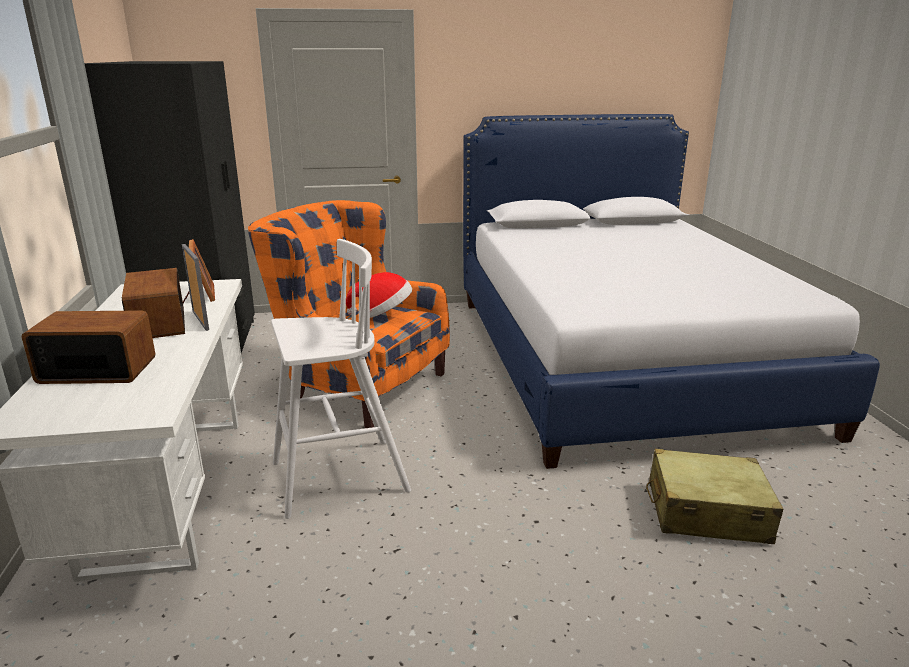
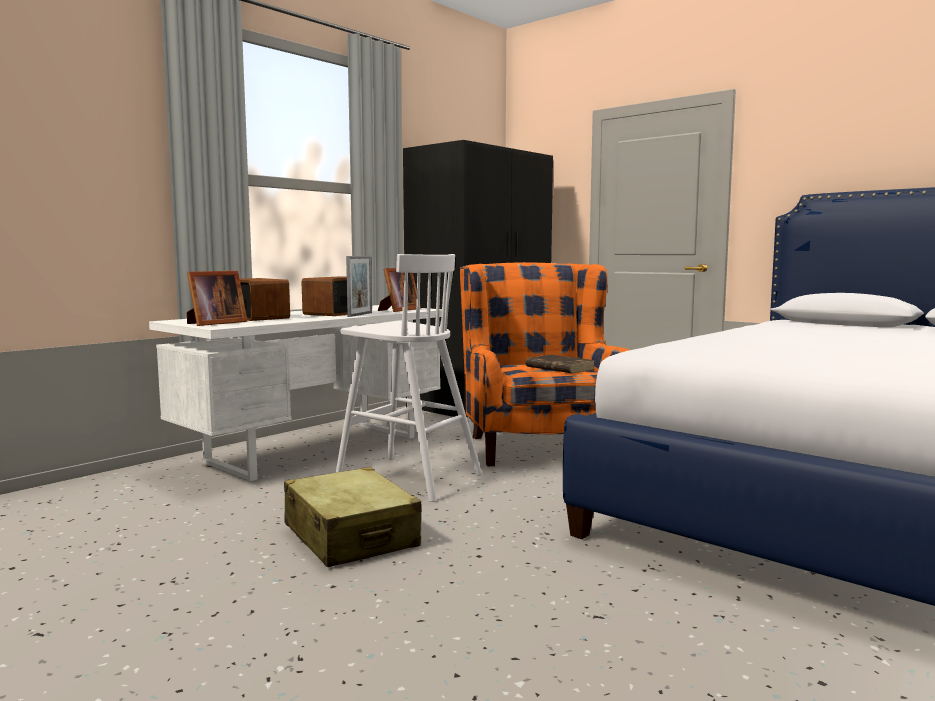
camera: 50 degrees right, 15 degrees down
(110, 408) = (214, 323): none -> picture frame
(382, 314) = (559, 368): hat -> brown book
(706, 512) = (664, 634): beige suitcase -> beige suitcase (351, 536)

